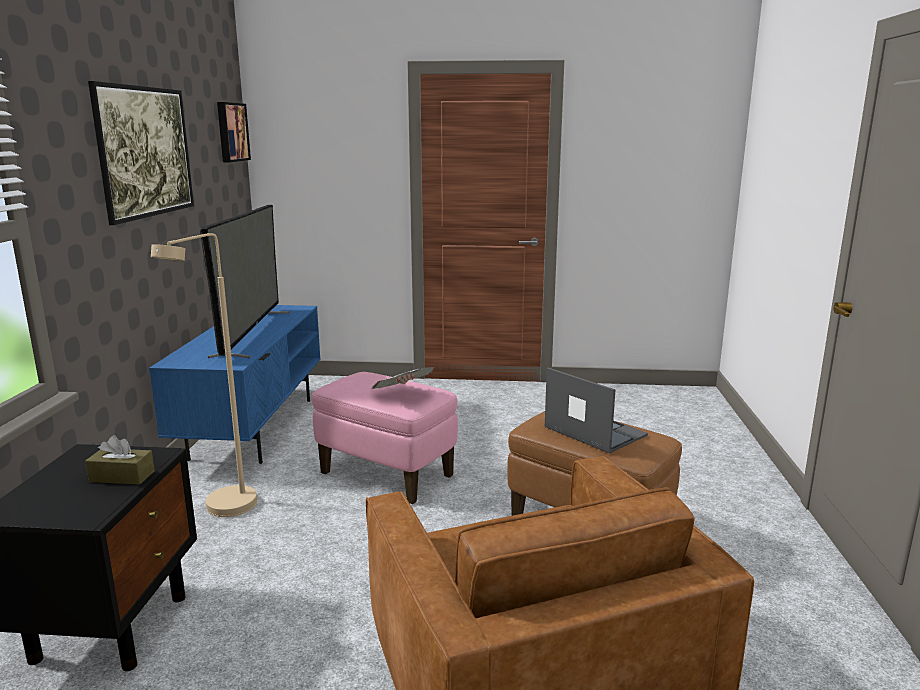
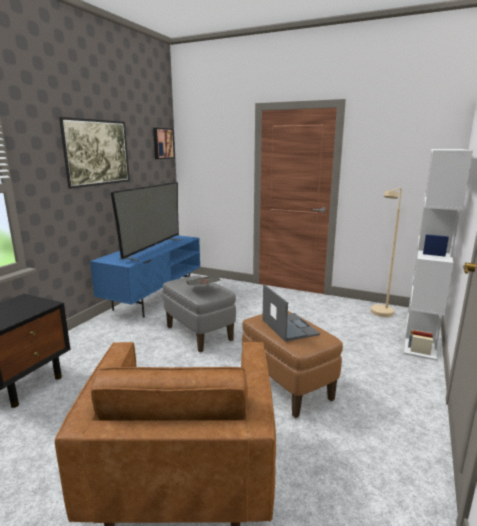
camera: 20 degrees right, 0 degrees up
(122, 476) = (24, 311): brown tissue box -> none
(225, 512) = (109, 339): beige floor lamp -> beige floor lamp (380, 315)
(387, 474) = (199, 333): pink ottoman -> grey ottoman
(714, 422) = (421, 334): none -> white bookcase

